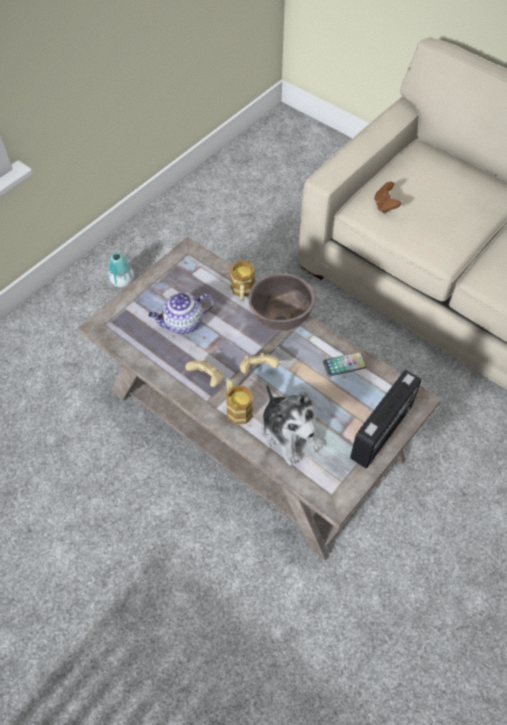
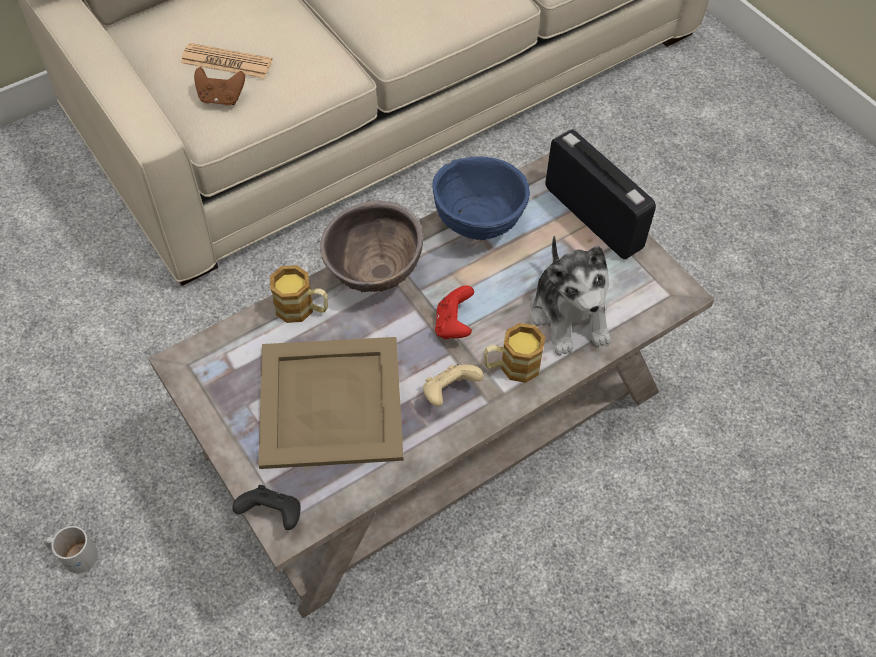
camera: 75 degrees left, 0 degrees up
(106, 317) = (273, 515): none -> black game controller
(122, 281) = (74, 554): vase -> white mug
(182, 323) = (332, 403): teapot -> beige tray
(258, 369) = (453, 325): beige game controller -> red game controller
(289, 433) = (569, 315): plush toy -> plush toy turned 90 degrees clockwise
(344, 364) = (478, 225): phone -> blue bowl
(416, 198) = (226, 62): none -> newspaper

